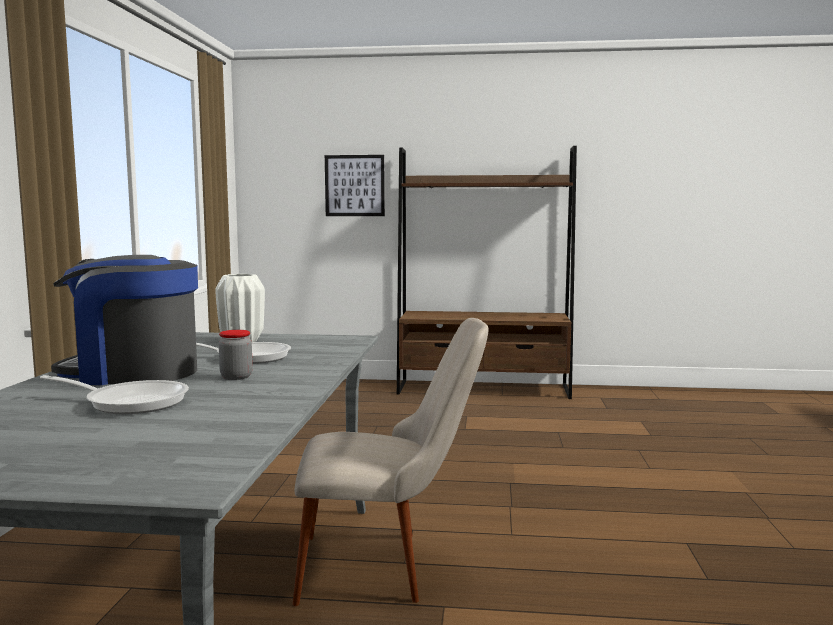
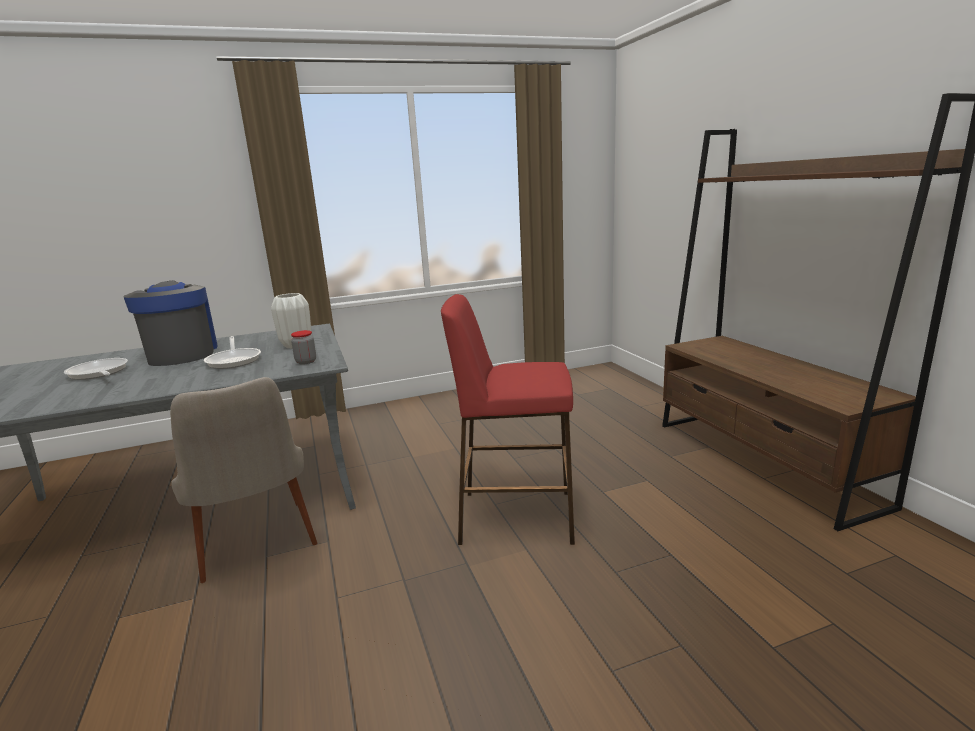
camera: 65 degrees right, 10 degrees up
(130, 402) = (98, 374): frying pan -> frying pan turned 150 degrees clockwise
(236, 377) = (165, 374): jar -> jar (306, 362)
(354, 185) = (692, 179): picture -> none
(465, 457) = (515, 517): none -> red stool

